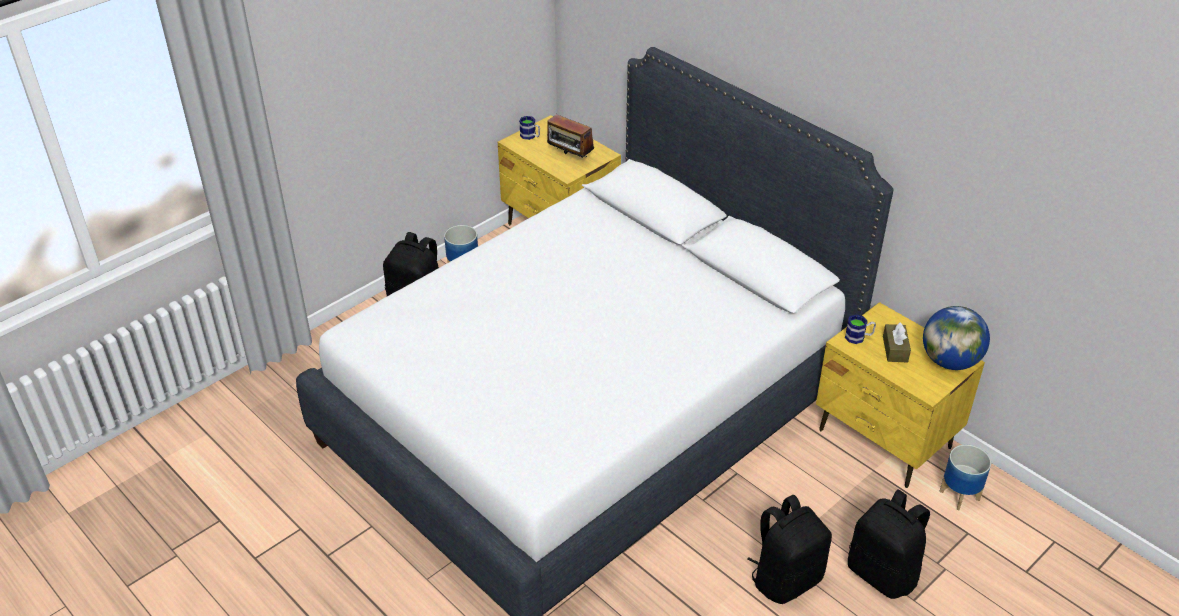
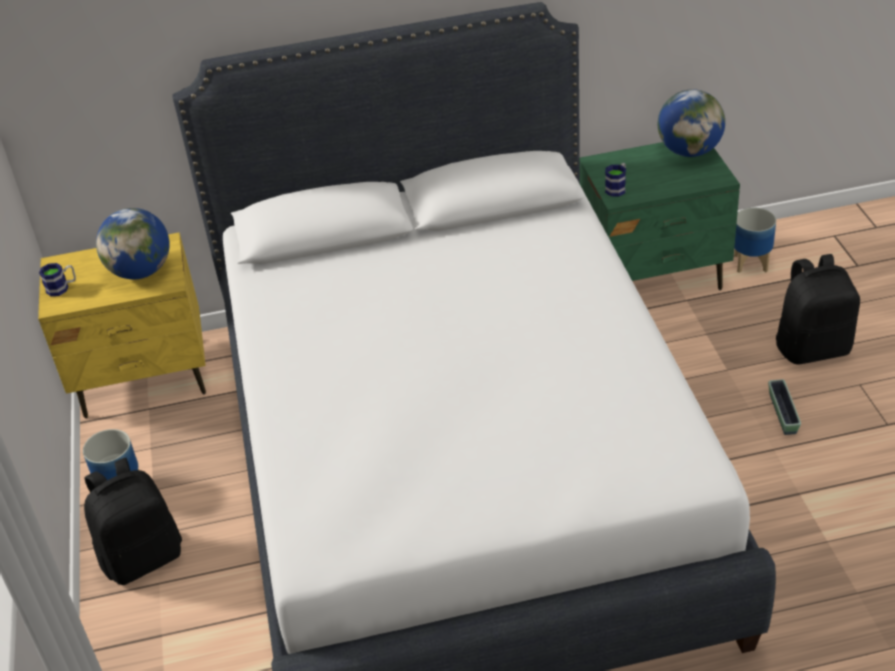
camera: 55 degrees left, 0 degrees up
(570, 158) = (141, 271): radio -> globe
(786, 578) = (782, 413): black backpack -> planter
(885, 440) = (654, 276): yellow nightstand -> green nightstand
(895, 349) = (650, 174): brown tissue box -> none

